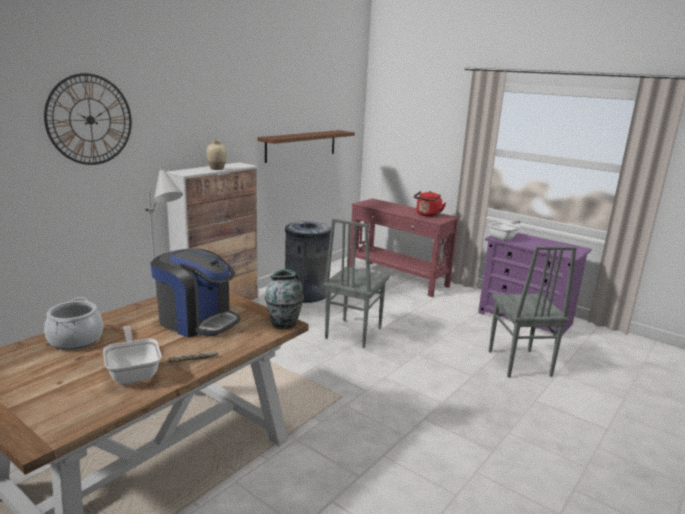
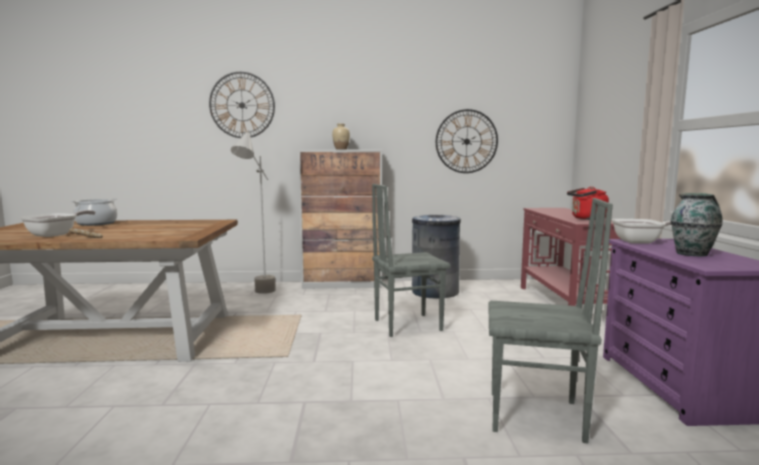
camera: 50 degrees right, 10 degrees down
(197, 321) = (159, 228): coffee machine -> none
(284, 324) = (185, 237): vase -> vase (692, 254)
(301, 145) = (466, 141): brown shelf -> wall clock
(518, 363) = (536, 417): grey chair -> grey chair turned 120 degrees counterclockwise

